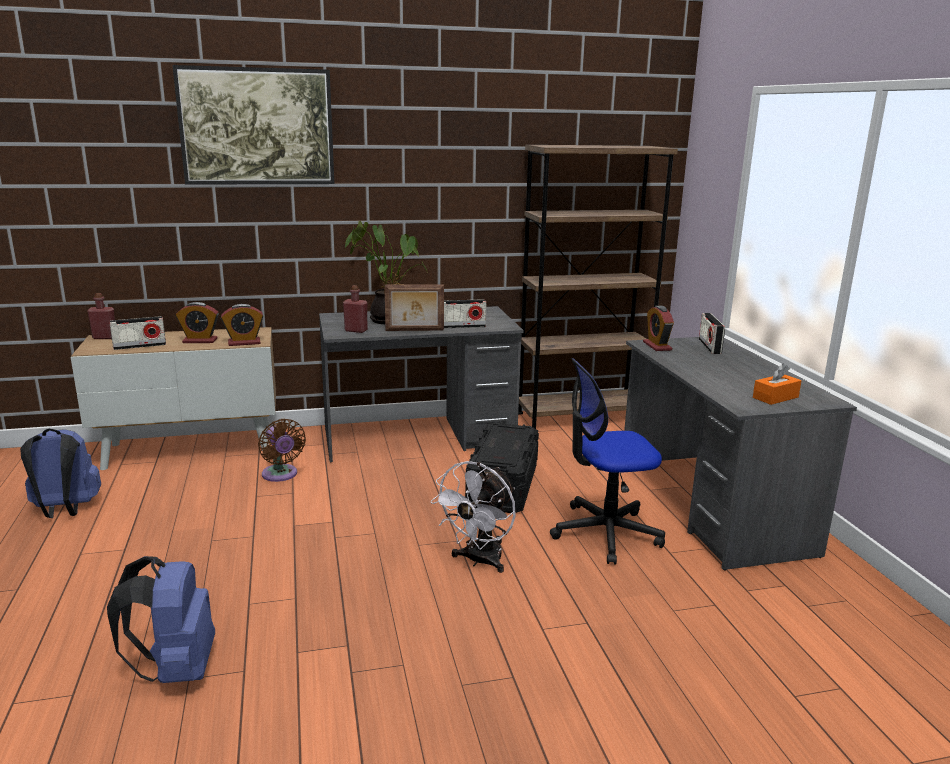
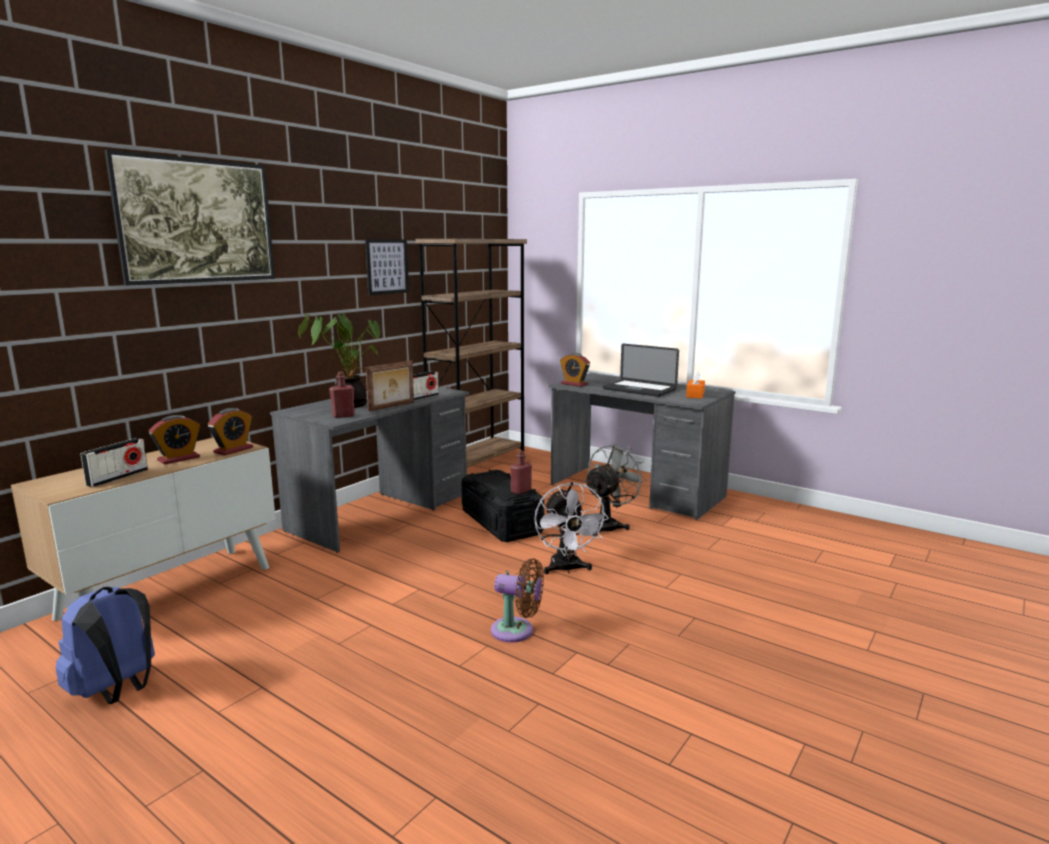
camera: 40 degrees left, 5 degrees down
(104, 337) = (44, 481): red bottle -> red bottle (521, 491)
(176, 669) = (487, 731): blue backpack -> none
(281, 475) = (309, 576): brown fan -> brown fan (517, 631)
(482, 175) = (387, 266): none -> picture
(605, 533) = (609, 525): office chair -> grey fan
(709, 346) = (601, 379): radio -> none
(718, 372) = (639, 389): none -> laptop

